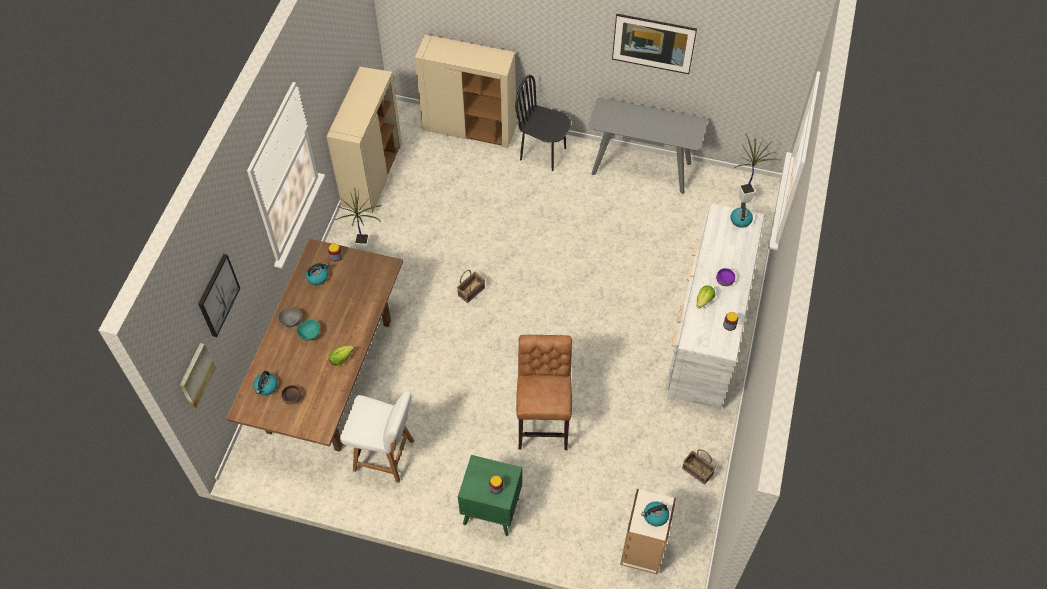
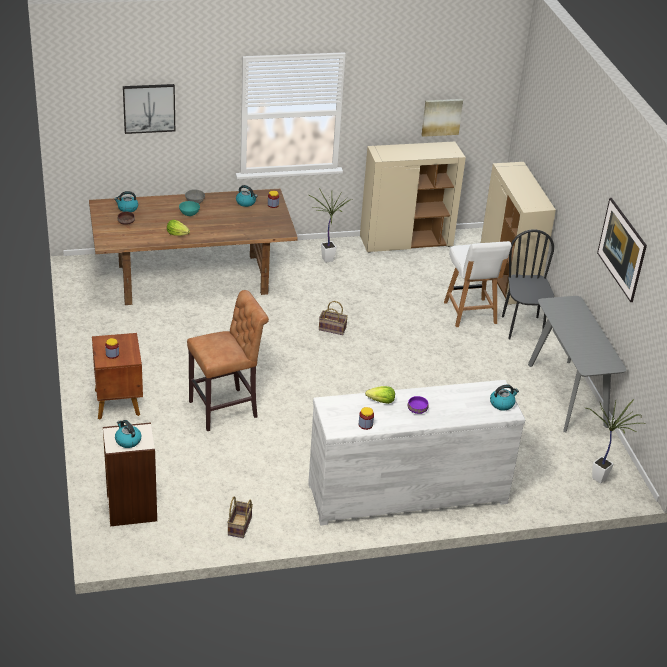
camera: 60 degrees right, 20 degrees down
(196, 375) = (88, 138): picture -> picture (441, 116)
(385, 456) = (135, 329): white chair -> white chair (470, 313)
(490, 510) = (118, 402): green nightstand -> brown nightstand

